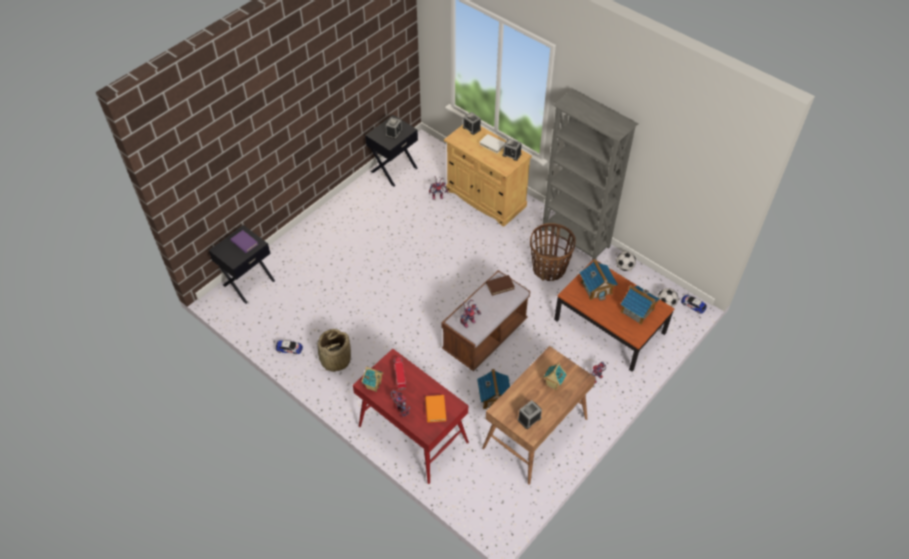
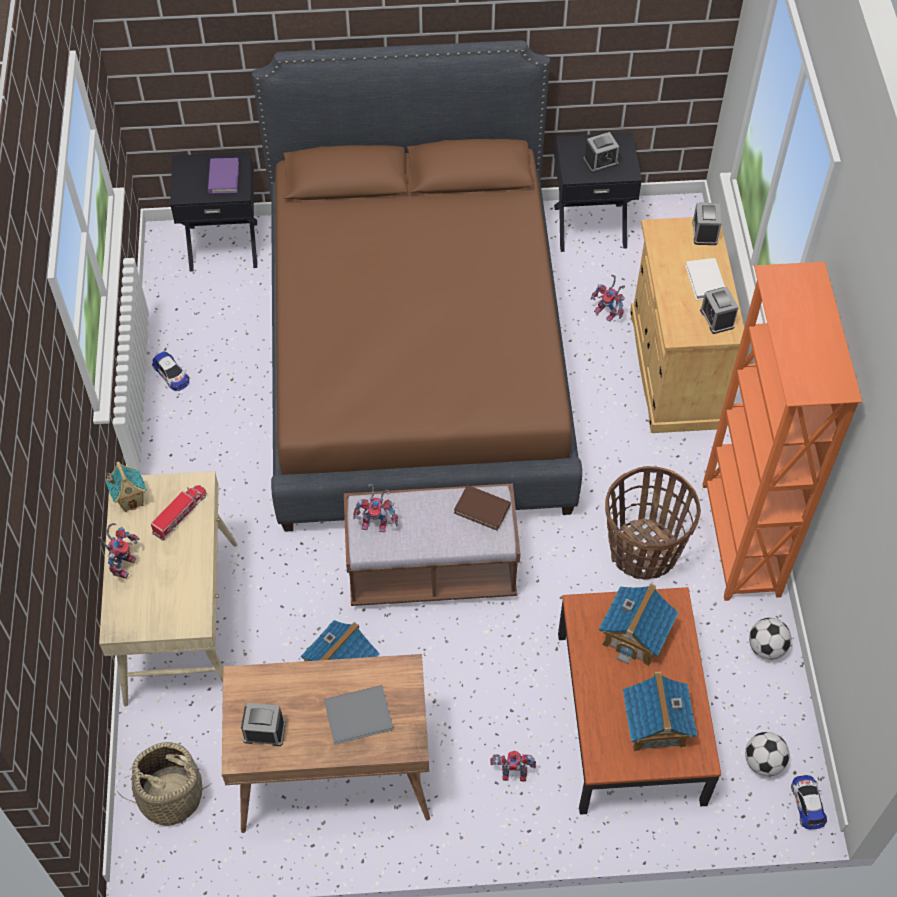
camera: 45 degrees right, 5 degrees up
(335, 360) = (206, 436): basket -> basket (170, 795)
(385, 265) = (417, 359): none -> brown bed
(412, 434) = (181, 621): red desk -> beige desk
(435, 409) = (165, 603): orange book -> none
(553, 384) = (356, 714): toy house -> grey book
(575, 239) = (739, 540): grey bookcase -> orange bookcase

